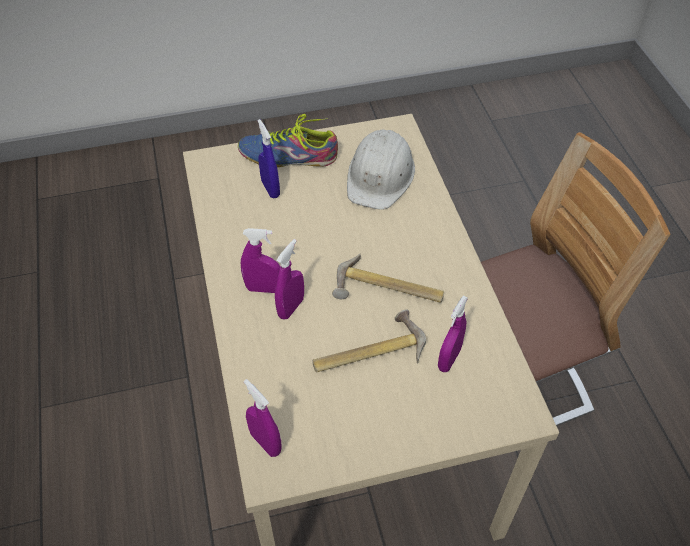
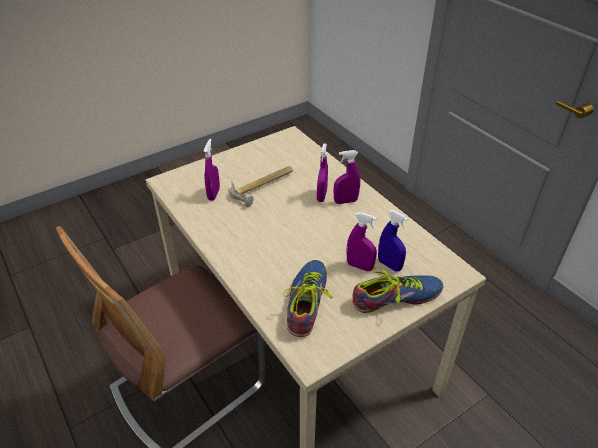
camera: 160 degrees right, 10 degrees down
(265, 443) = (298, 143): purple spray bottle -> purple spray bottle (359, 266)
(380, 175) = (306, 301): white hard hat -> shoe
(387, 291) = (264, 219): hammer -> none

